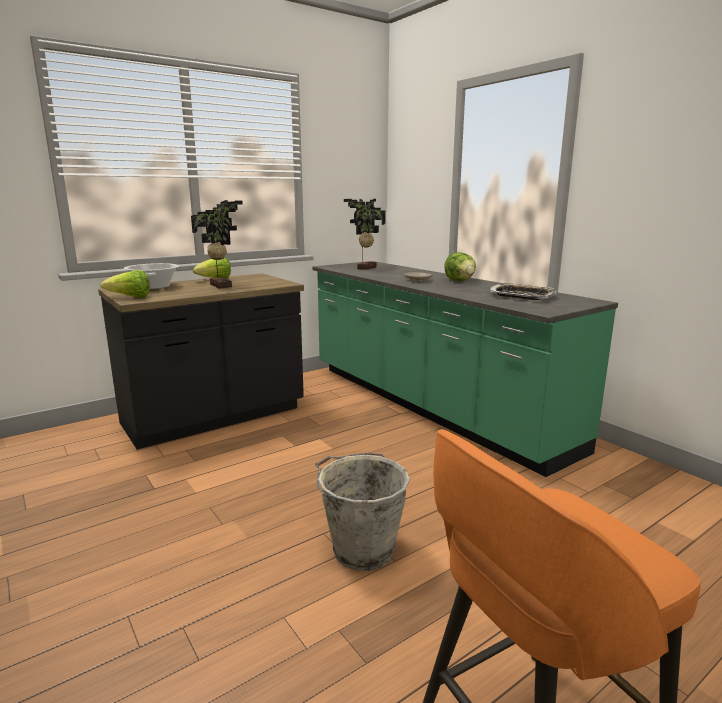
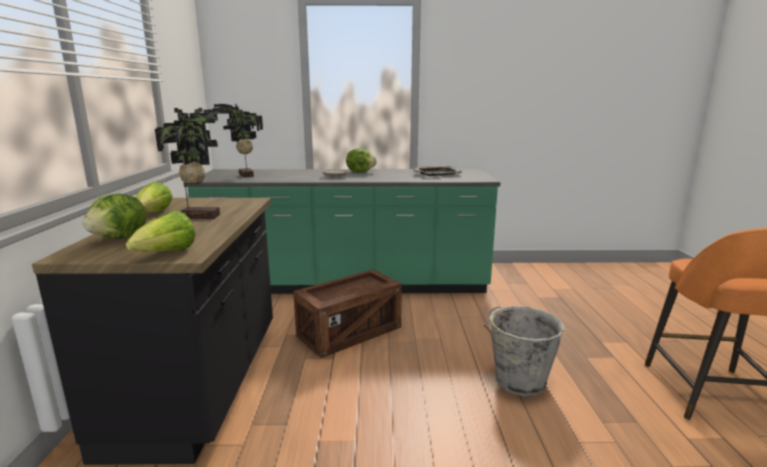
camera: 55 degrees left, 0 degrees up
(154, 287) = (121, 238): cooking pot -> lettuce
(344, 437) = (349, 332): none -> crate

